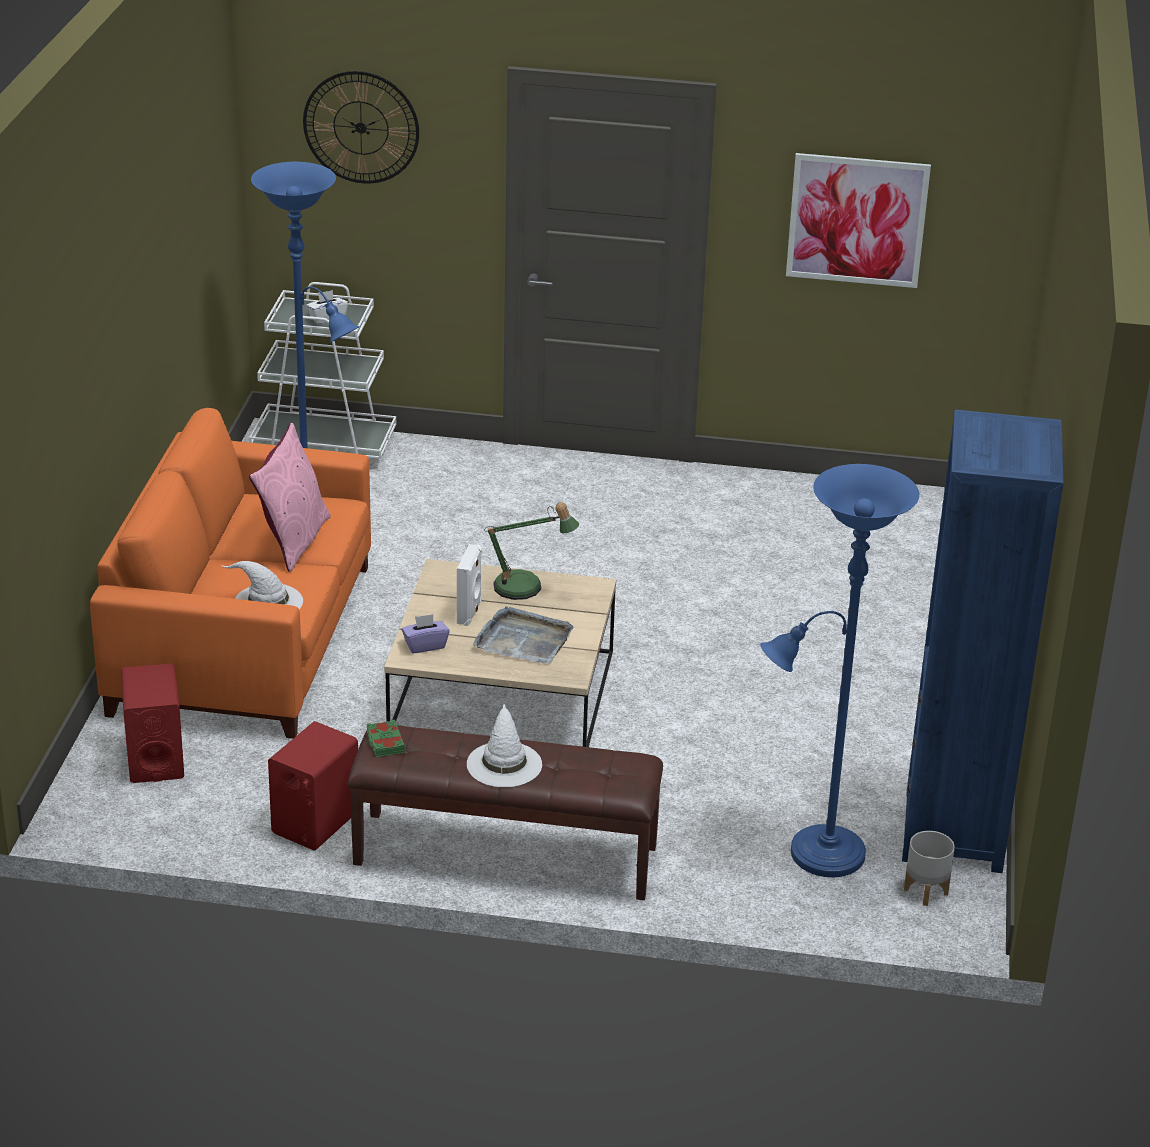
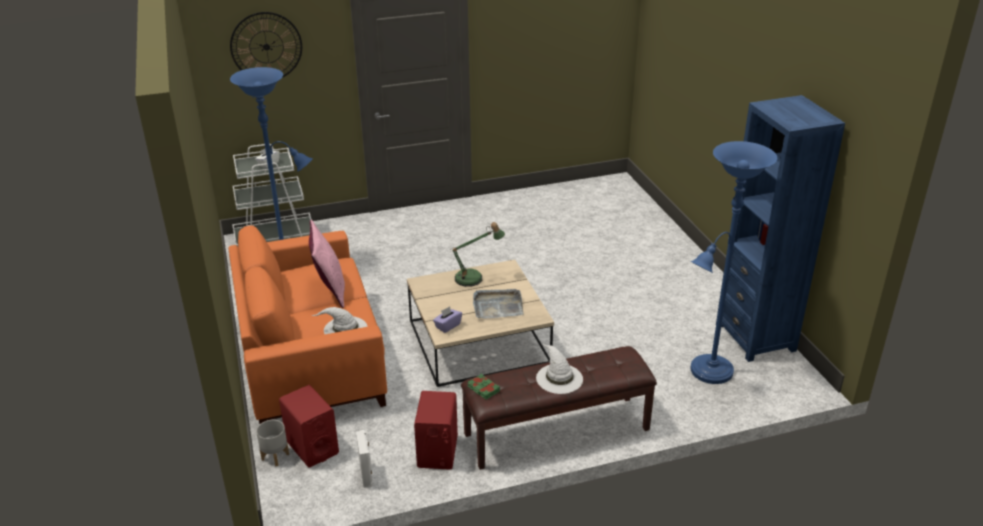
camera: 25 degrees left, 0 degrees up
(470, 612) = (456, 300): white speaker -> white speaker (367, 475)
(857, 220) = (545, 44): picture -> none
(925, 891) = (772, 373): grey planter -> grey planter (275, 456)

